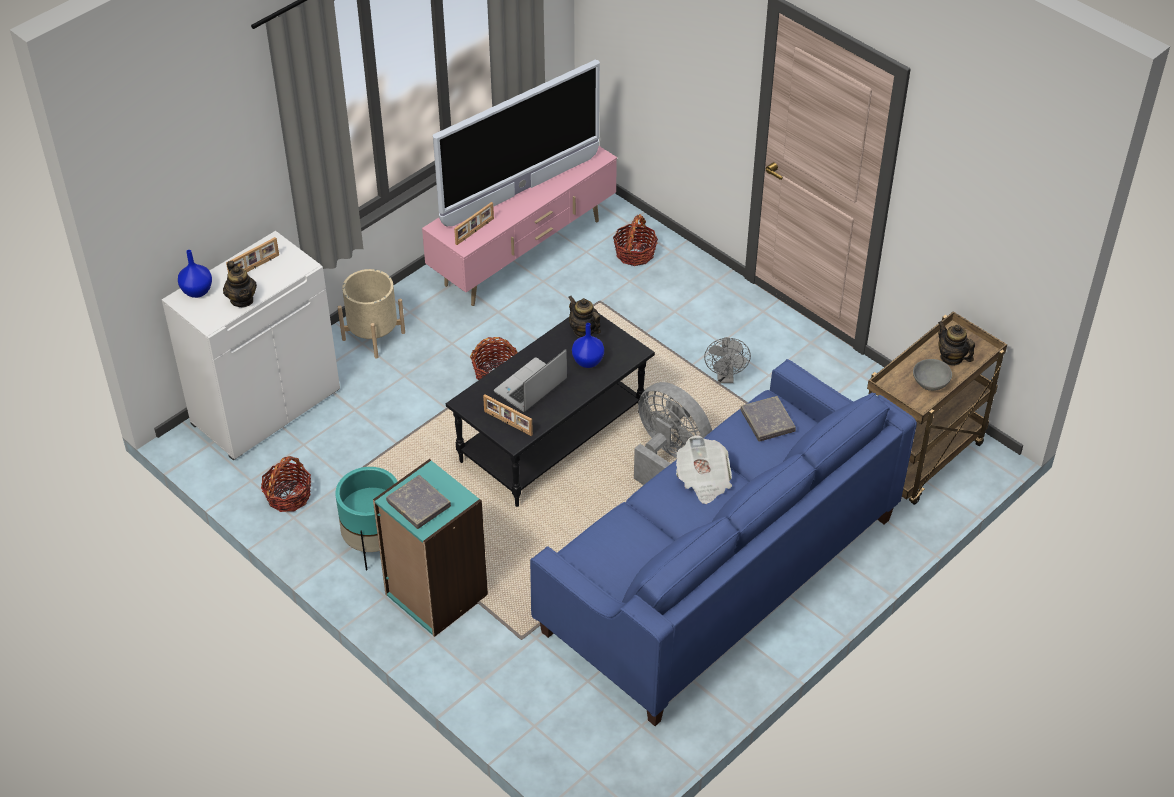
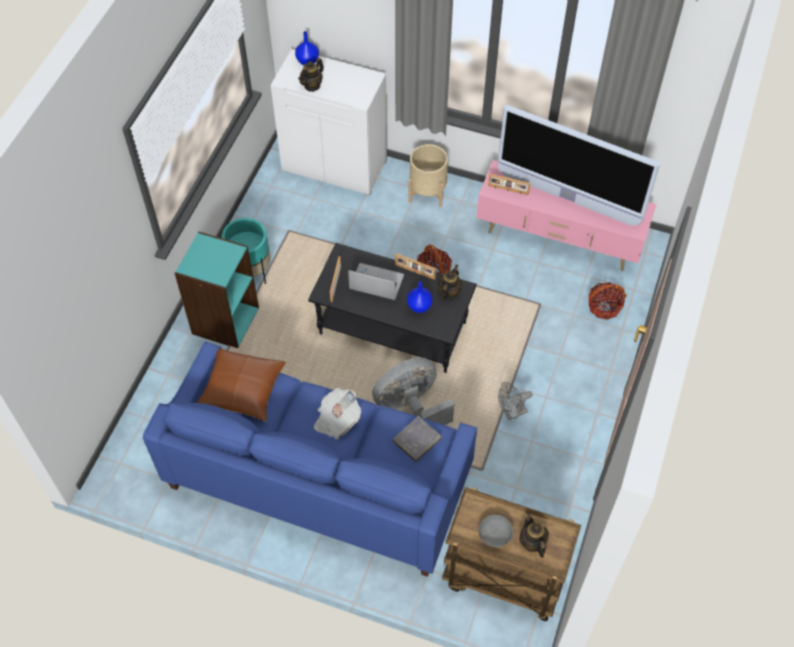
camera: 65 degrees right, 10 degrees up
(255, 267) = (345, 78): picture frame -> picture frame (414, 272)
(288, 496) = (268, 210): basket -> none
(418, 504) = (204, 256): grey book -> none
(612, 555) = (242, 390): none -> brown pillow
(668, 459) = (411, 406): grey fan -> grey fan turned 135 degrees counterclockwise
(951, 358) = (532, 542): teapot -> teapot turned 45 degrees counterclockwise

